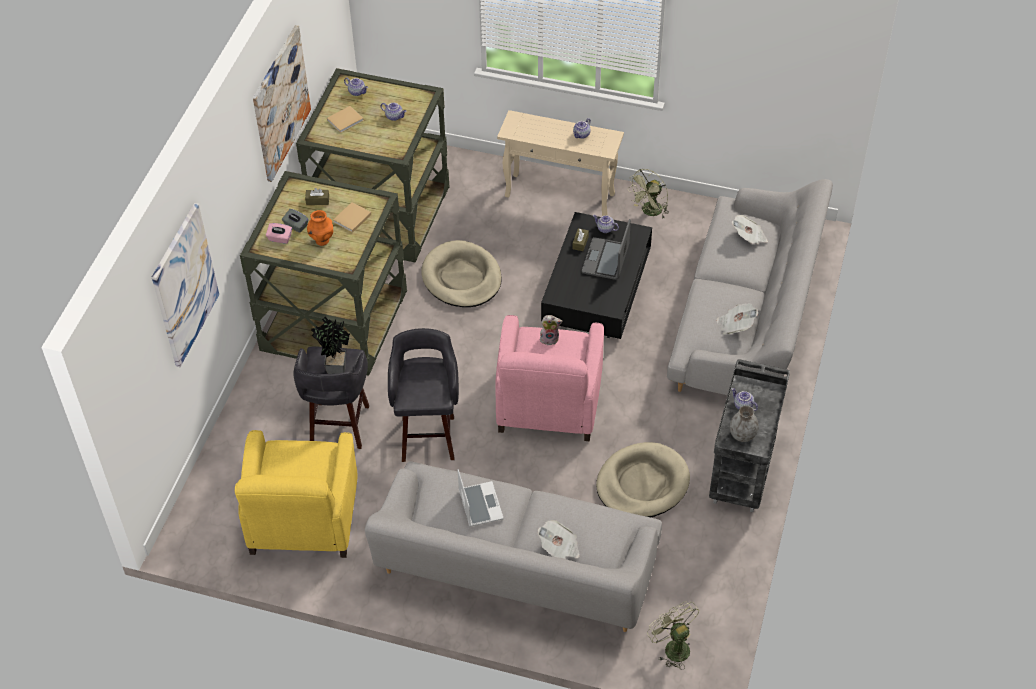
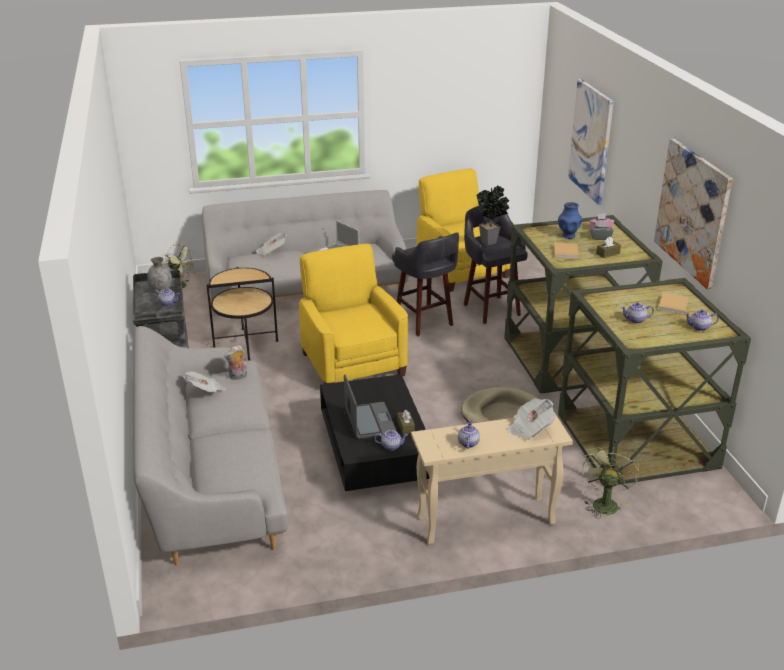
camera: 150 degrees right, 20 degrees down
(322, 241) = (568, 236): orange vase -> blue vase
(548, 403) = (352, 363): pink armchair -> yellow armchair
(550, 338) = (363, 327): plush toy -> plush toy (238, 377)
(642, 483) = (245, 344): beige dog bed -> side table
(649, 212) = (374, 540): green fan -> green fan (604, 502)
(749, 237) = (226, 466): newspaper -> newspaper (530, 429)

